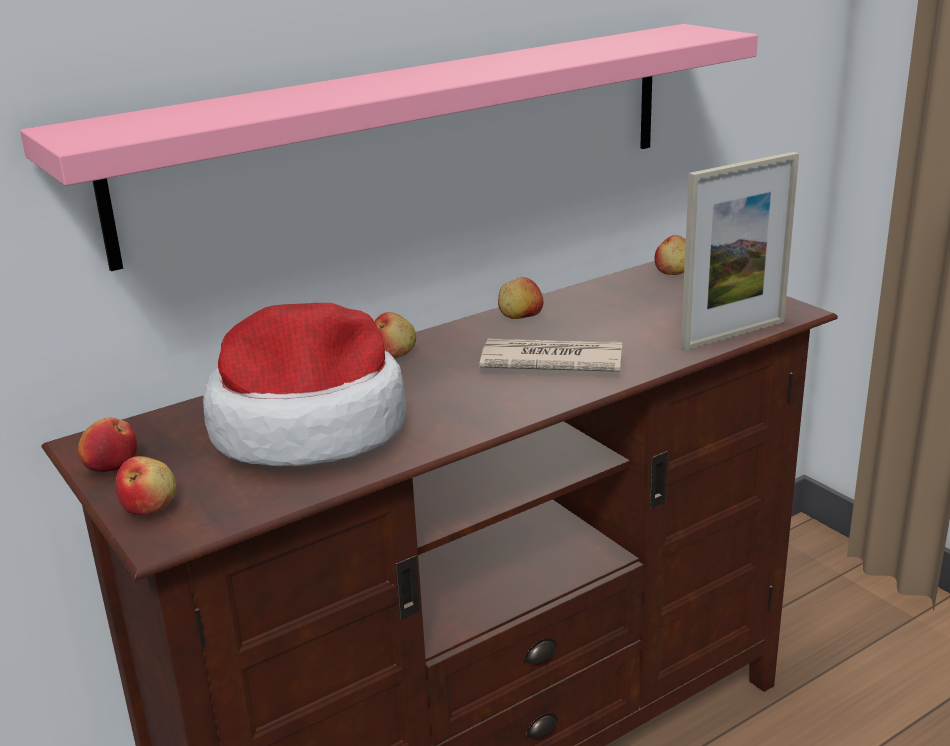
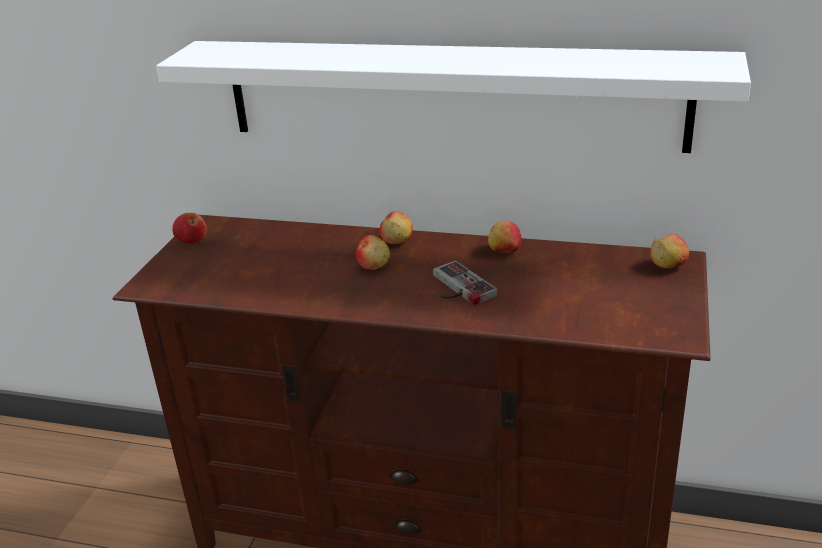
camera: 50 degrees right, 5 degrees up
(149, 507) = (166, 268): apple -> apple (374, 265)
(309, 427) = (285, 262): hat -> none
(411, 135) = (450, 94): pink shelf -> white shelf
(549, 361) = (457, 288): newspaper -> game controller
(733, 334) = (597, 330): picture frame -> none

